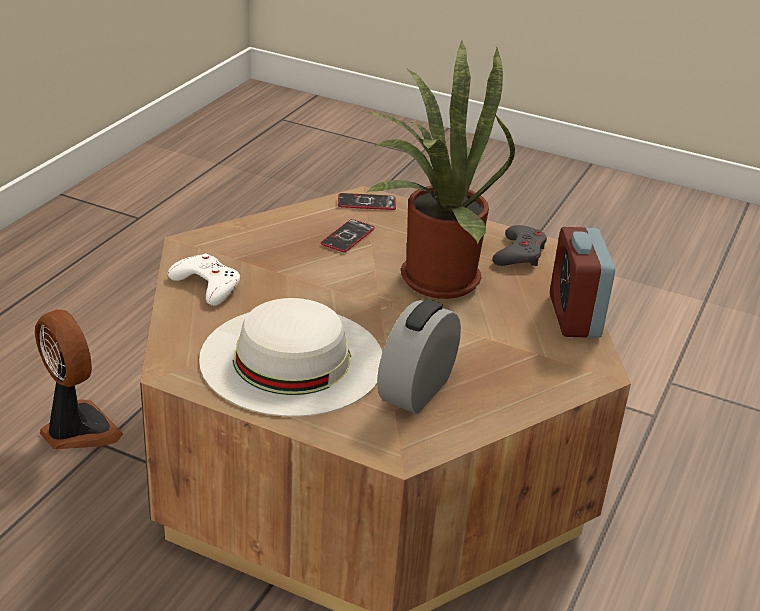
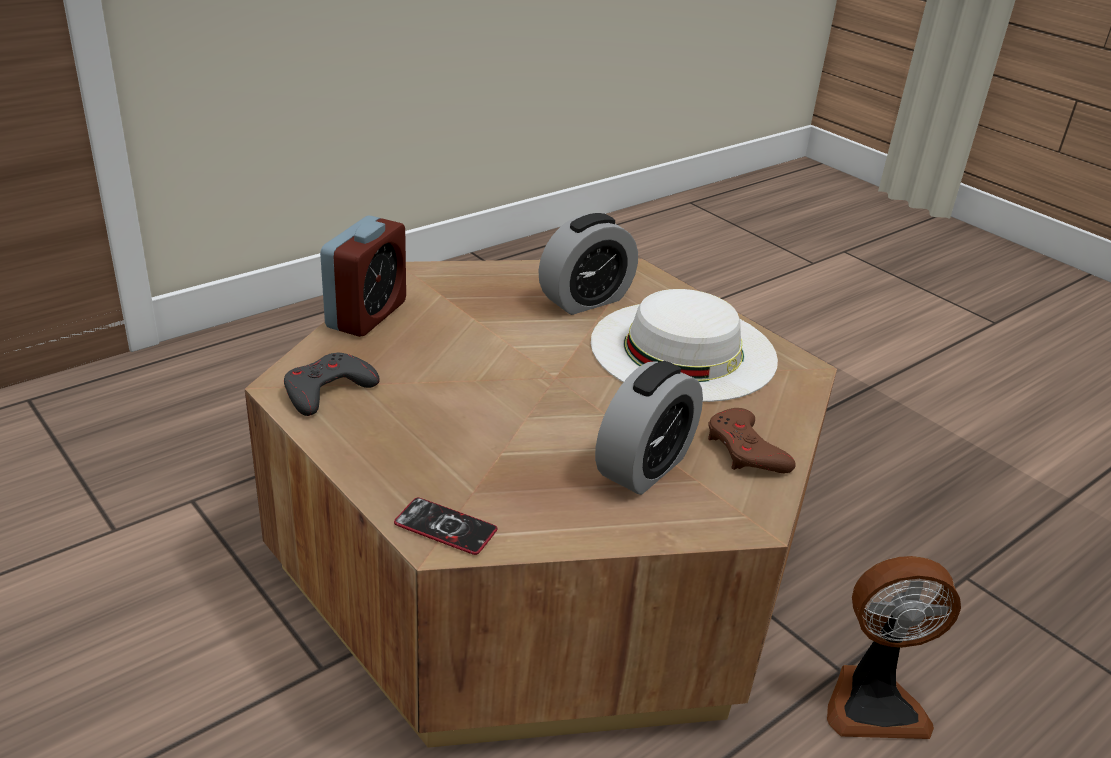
camera: 155 degrees left, 0 degrees up
(77, 430) = (873, 702): fan -> fan turned 75 degrees counterclockwise
(207, 285) = (745, 450): white game controller -> brown game controller
(273, 257) = (644, 467): none -> alarm clock
(347, 237) = (524, 472): phone -> none
(431, 278) = (470, 389): potted plant -> none

